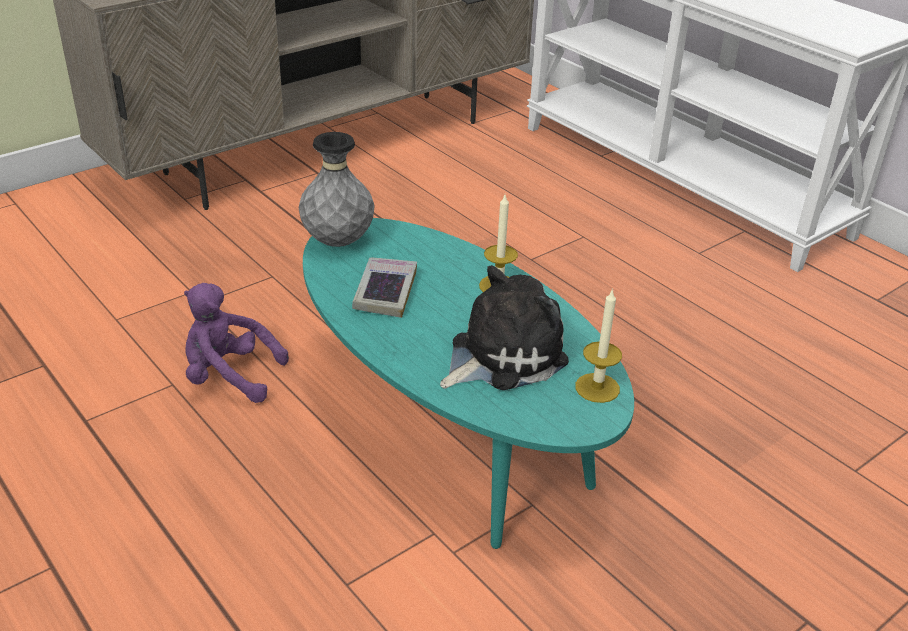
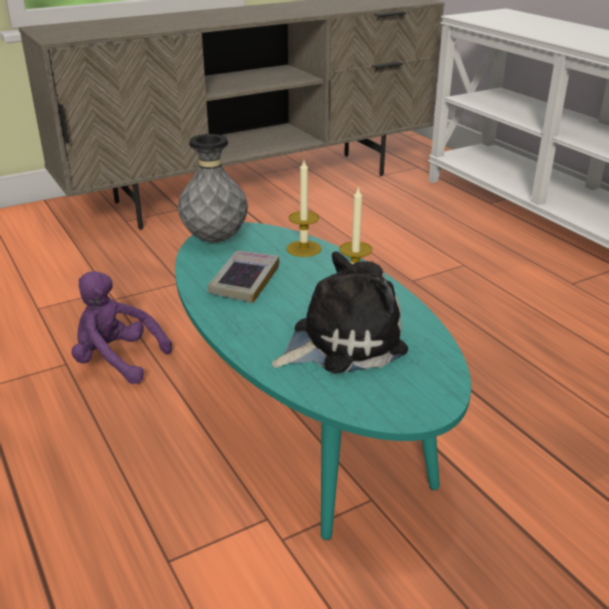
camera: 10 degrees right, 5 degrees down
(597, 388) = (433, 378): candle -> candle (304, 248)

